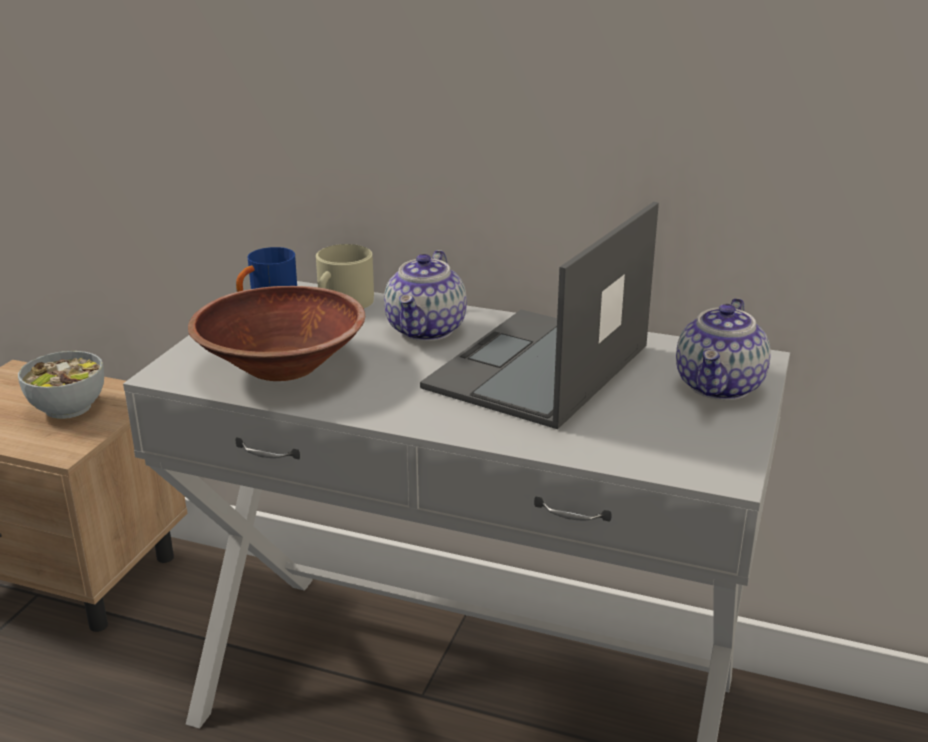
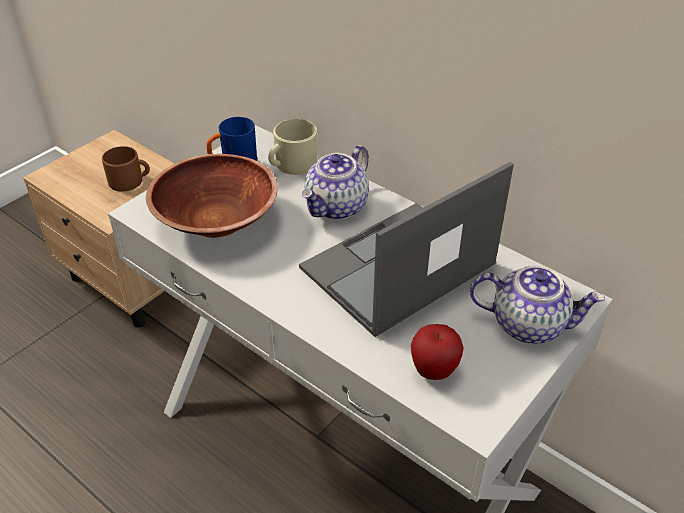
camera: 20 degrees right, 15 degrees up
(68, 408) = (130, 181): bowl -> brown mug
(646, 444) = (433, 371): none -> apple
(720, 387) = (529, 324): teapot -> teapot turned 120 degrees counterclockwise

